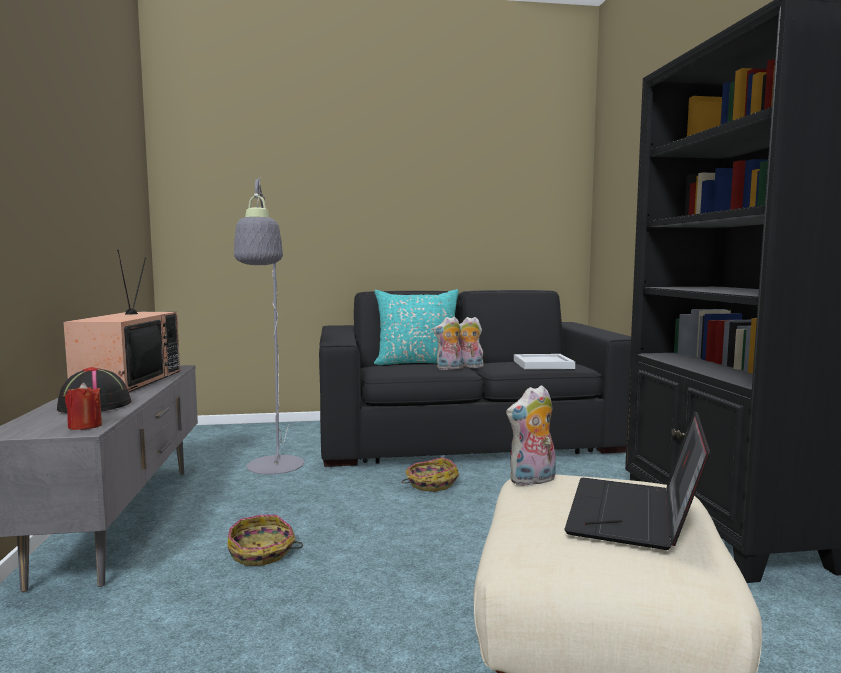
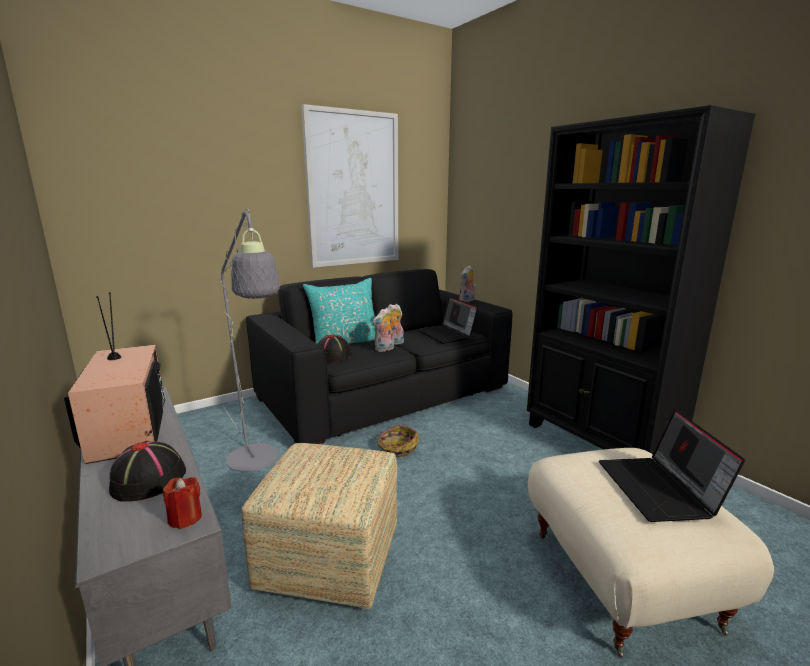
camera: 25 degrees left, 10 degrees up
(262, 553) = (328, 559): basket -> ottoman
(385, 367) = (333, 355): none -> black hat
(459, 194) = (353, 190): none -> picture
(532, 481) = (564, 467): plush toy -> plush toy (467, 300)
(544, 365) = (446, 334): white tray -> laptop

